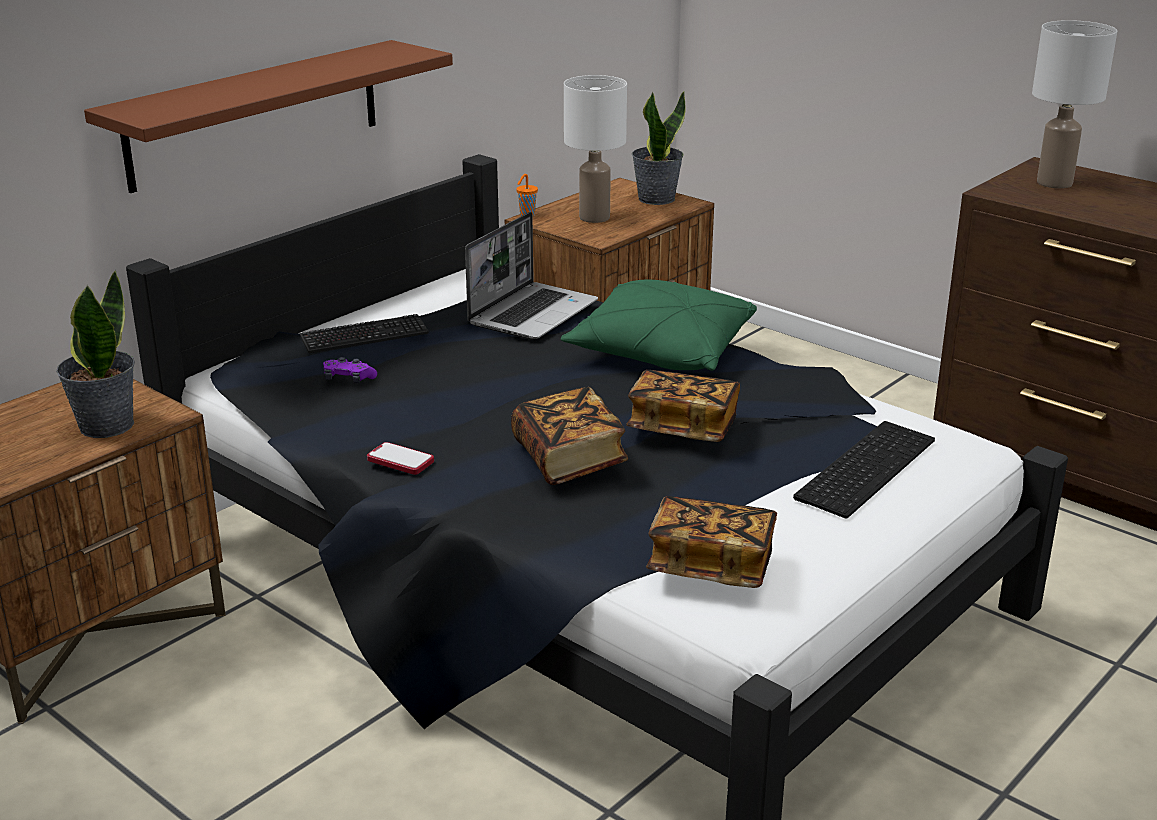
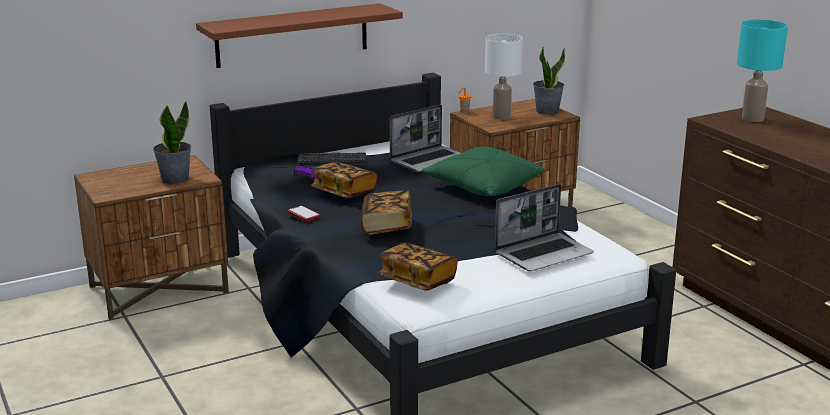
camera: 20 degrees right, 5 degrees down
(683, 428) = (458, 221): book -> book (344, 192)
(864, 467) = (544, 253): keyboard -> laptop
(1053, 183) = (752, 118): white table lamp -> turquoise table lamp

